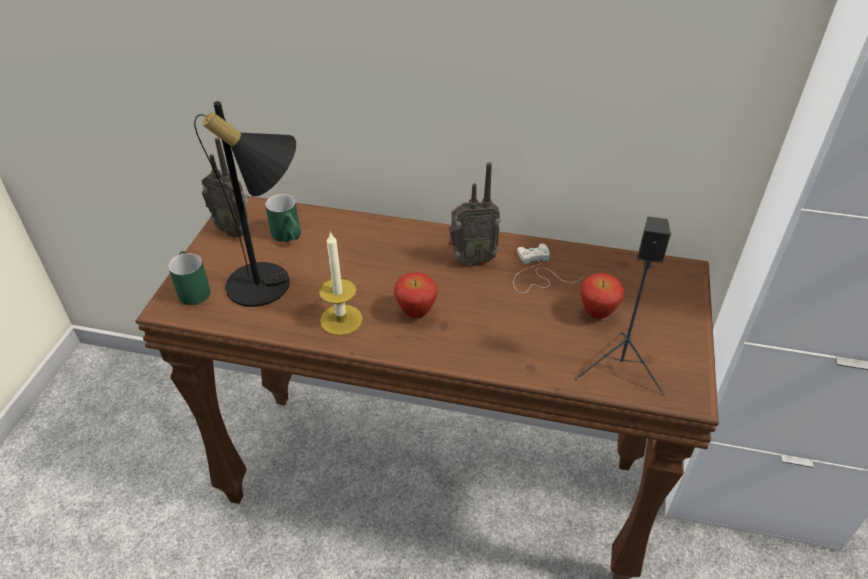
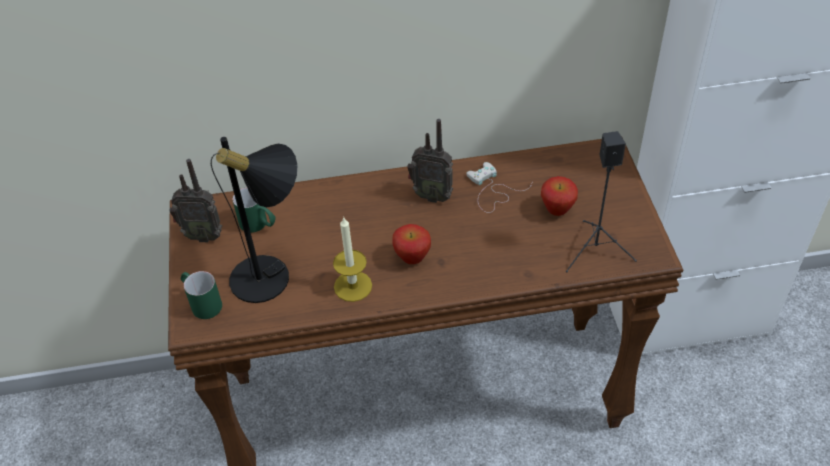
camera: 20 degrees left, 5 degrees up
(471, 259) = (432, 195): radio -> radio turned 45 degrees clockwise

